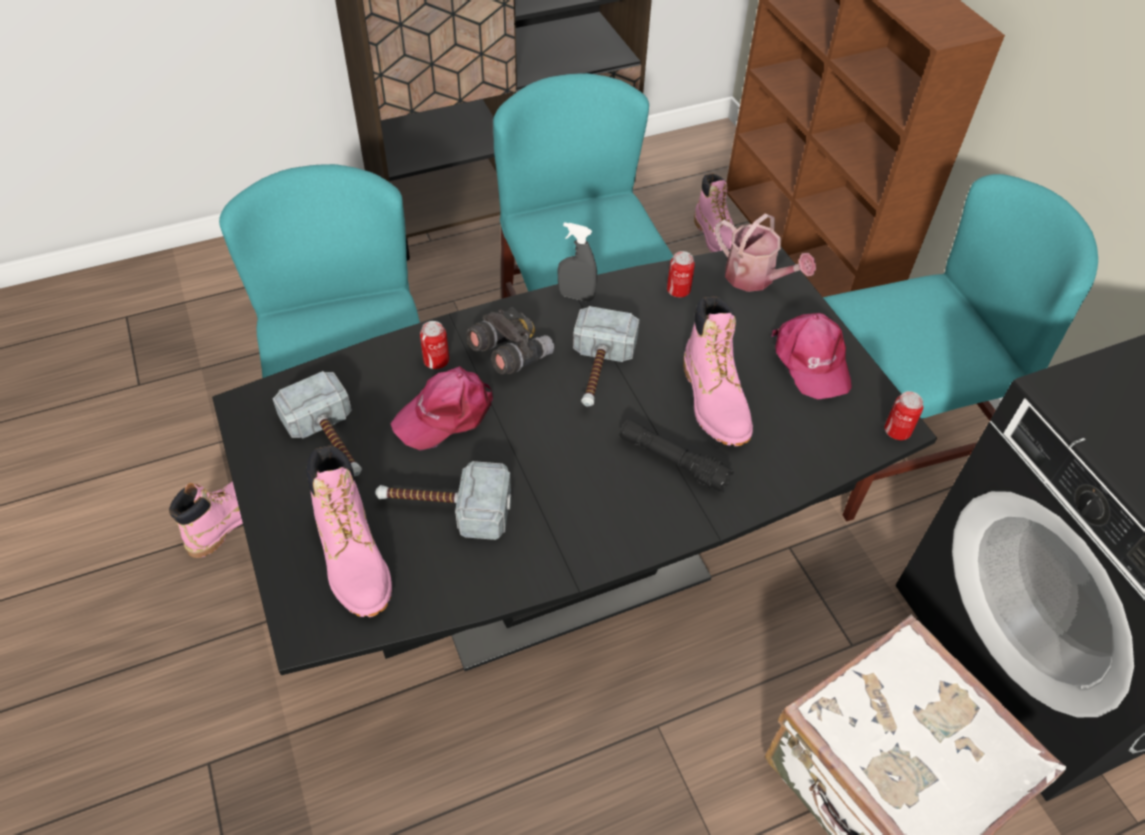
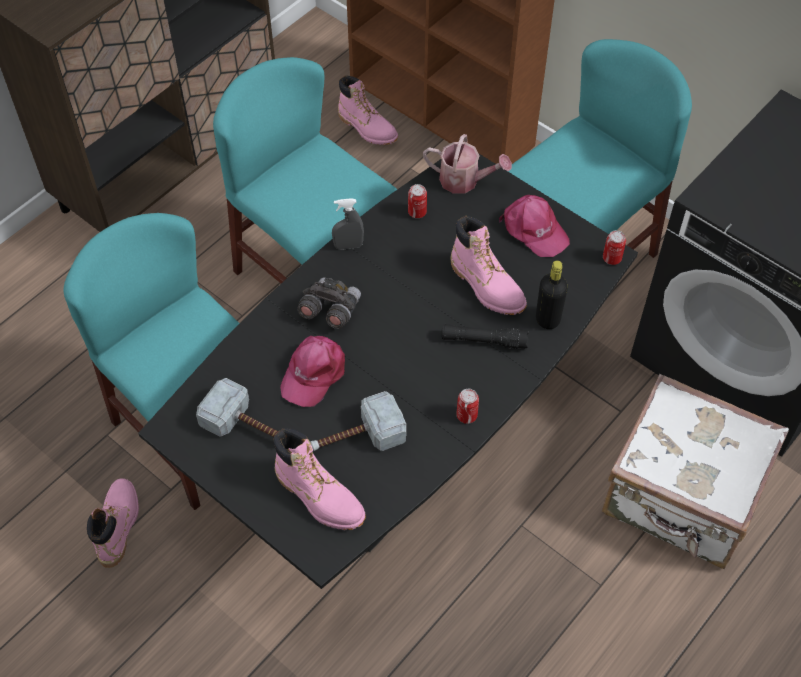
camera: 25 degrees left, 5 degrees up
(436, 361) = (281, 337): can -> can (466, 415)
(598, 371) = (398, 297): hammer -> none
(770, 469) = (547, 319): none -> black bottle

